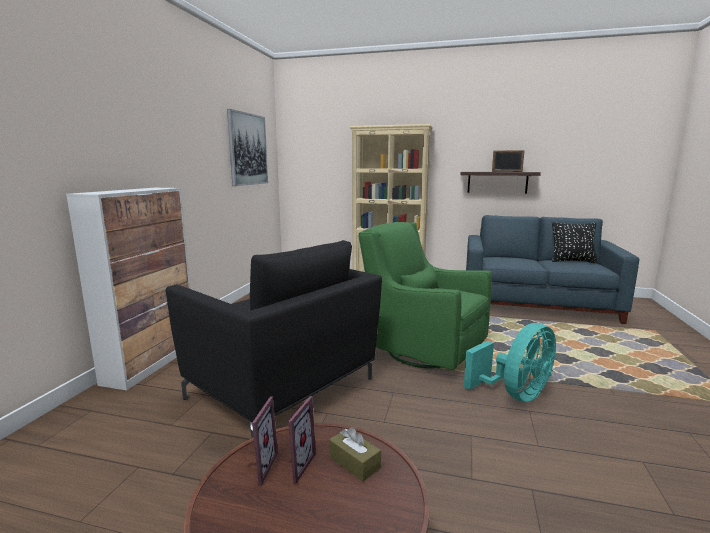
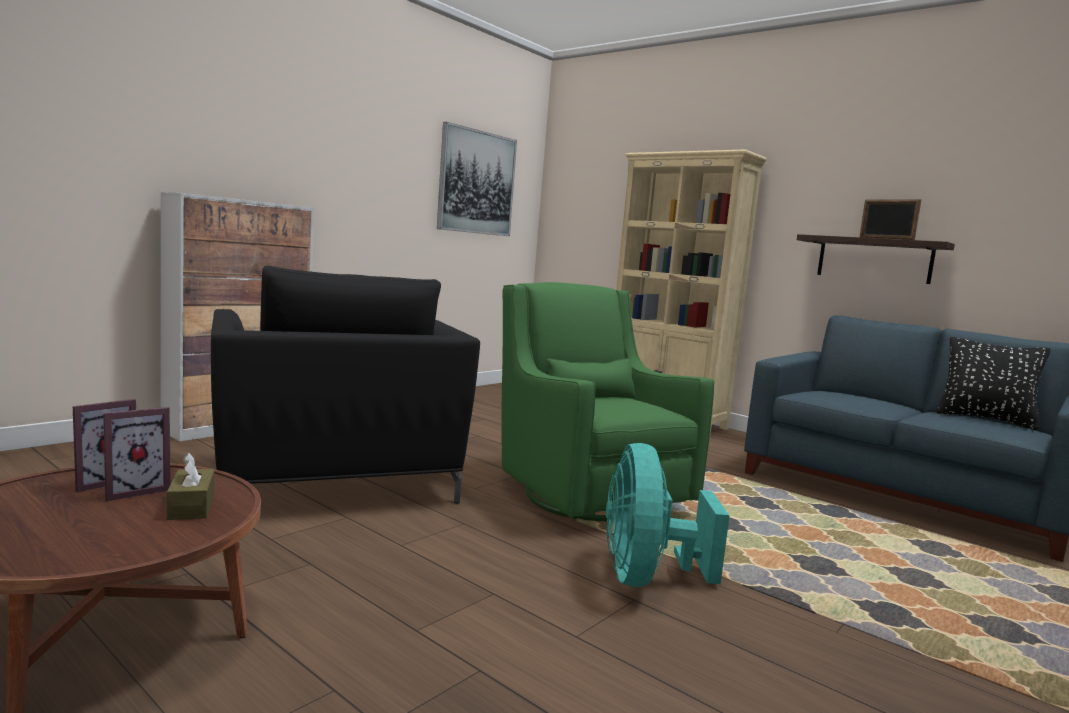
camera: 25 degrees right, 5 degrees down
(515, 394) = (646, 578): turquoise fan -> turquoise fan turned 105 degrees clockwise

